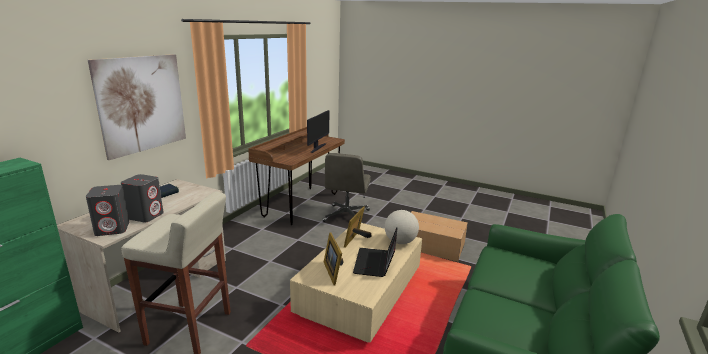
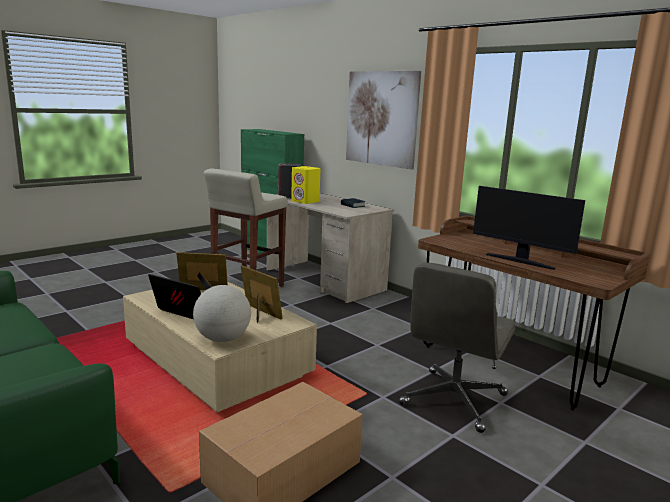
camera: 110 degrees right, 5 degrees down
(146, 215) = (305, 201): grey speaker -> yellow speaker
(346, 216) = (453, 400): grey office chair -> grey office chair turned 90 degrees counterclockwise

